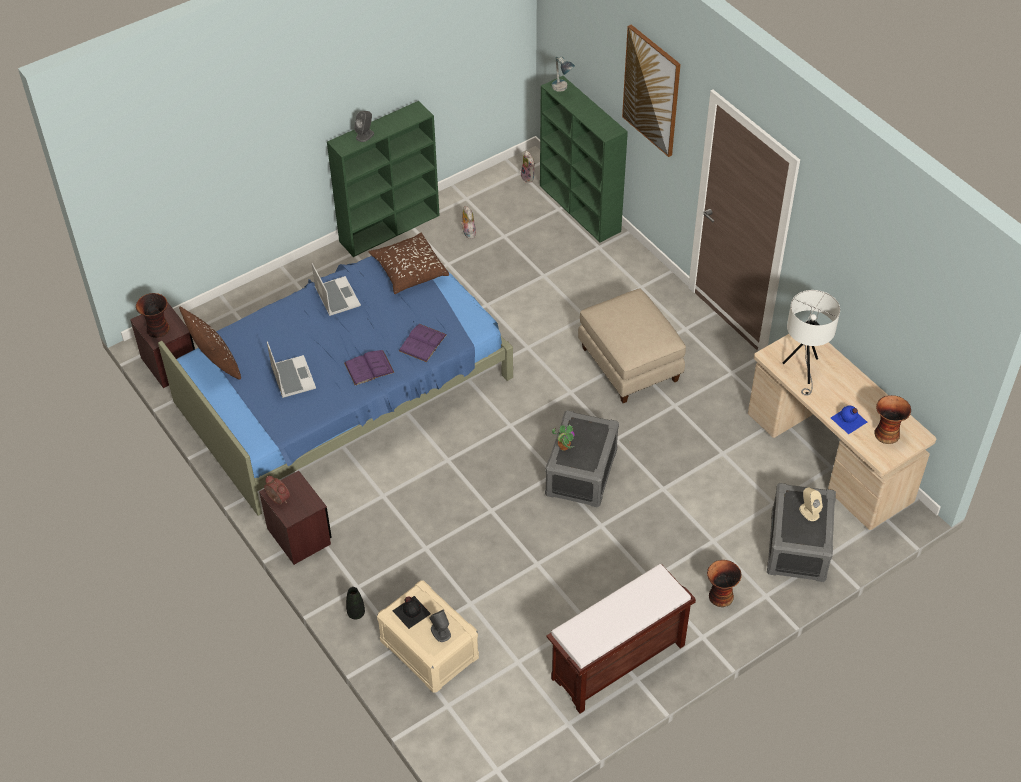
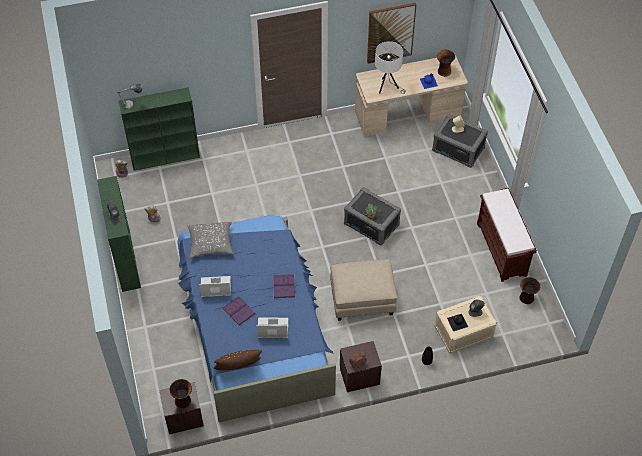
camera: 70 degrees left, 5 degrees up
(409, 270) = (210, 244): brown pillow -> grey pillow
(422, 342) = (276, 253): purple book -> purple book (238, 311)
(630, 364) = (303, 175): beige ottoman -> beige ottoman (362, 299)
(652, 90) = (199, 51): picture -> picture (390, 32)
(720, 596) = (477, 192): vase -> vase (526, 298)

